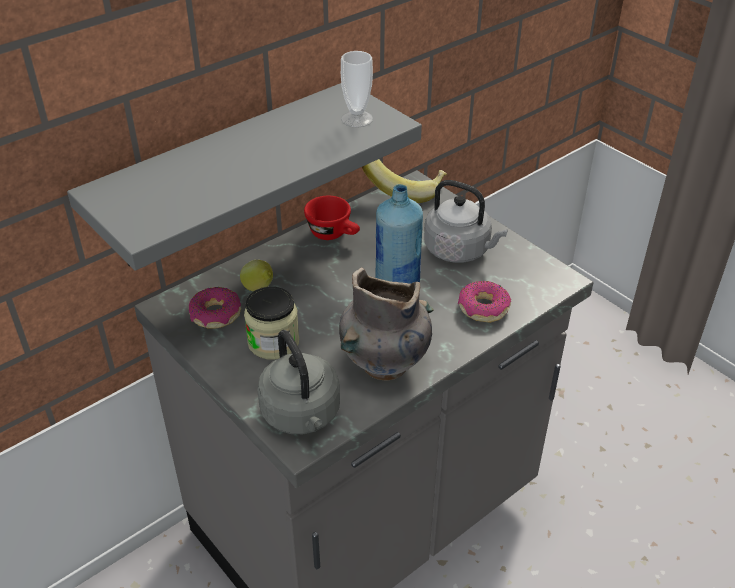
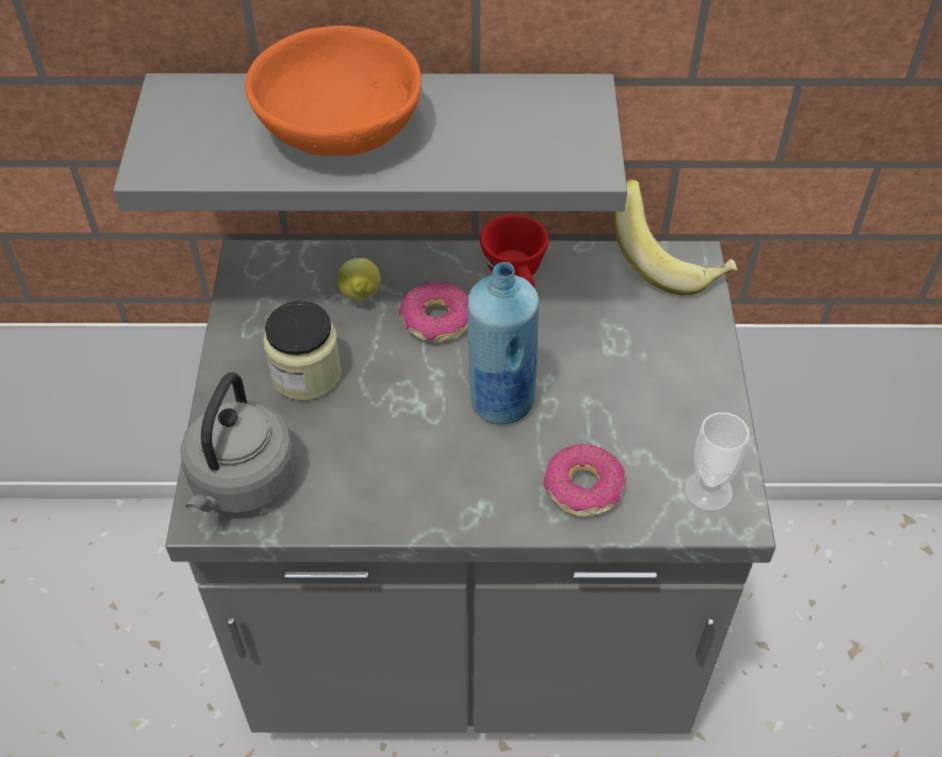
camera: 40 degrees right, 10 degrees up
(215, 315) = (284, 302): donut -> donut (436, 320)
(236, 165) = (341, 132): none -> orange bowl
(357, 119) = (553, 140): cup -> cup (708, 490)
(386, 363) = (392, 482): grey vase -> none
(460, 250) = (644, 390): grey kettle -> none

